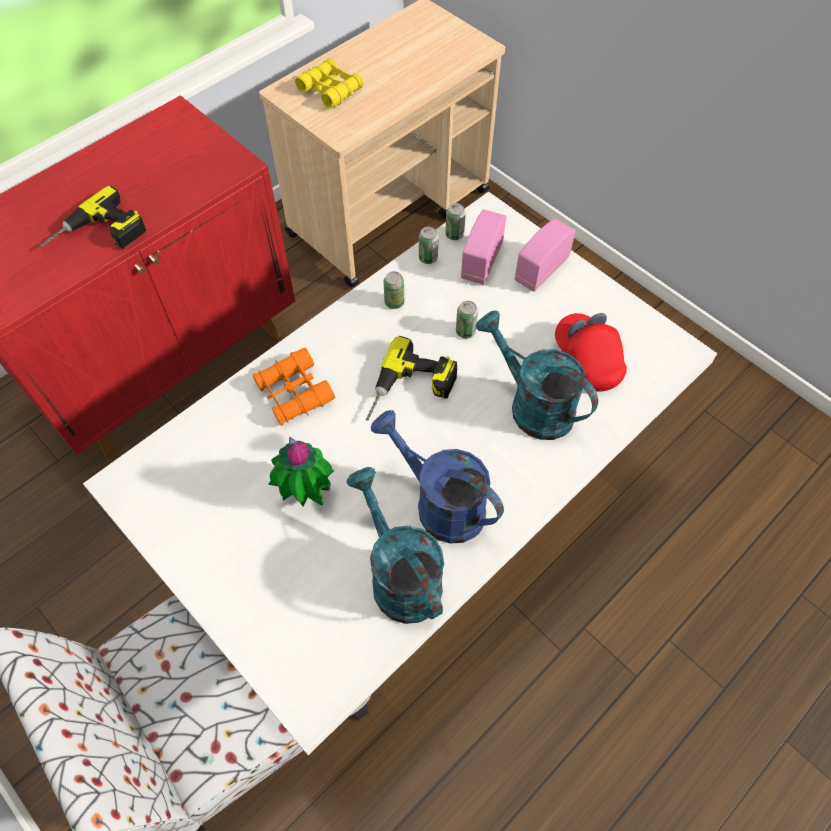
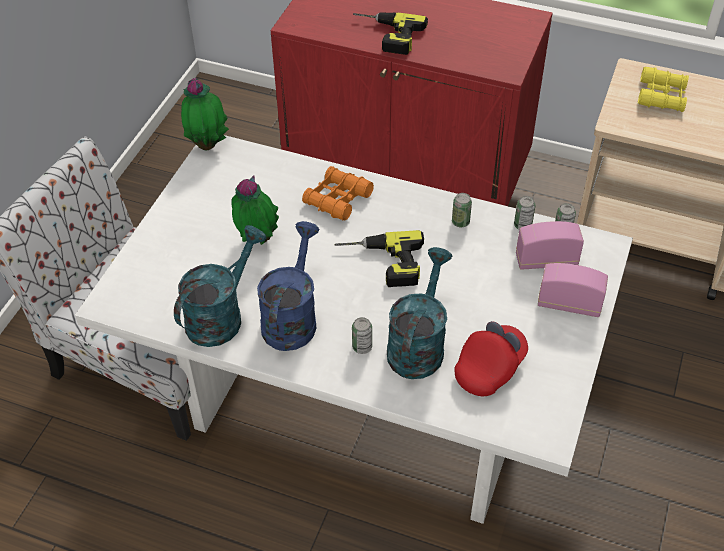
camera: 65 degrees right, 10 degrees down
(111, 490) = (208, 144): none -> potted plant
(465, 331) = (463, 276): can -> can (362, 347)

